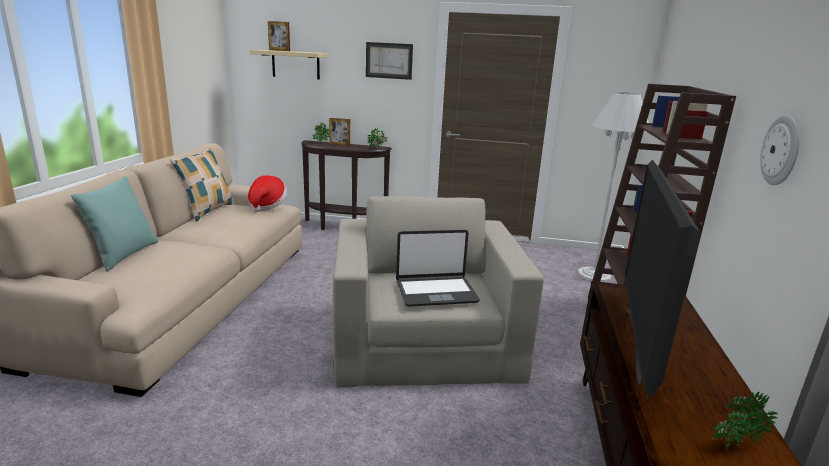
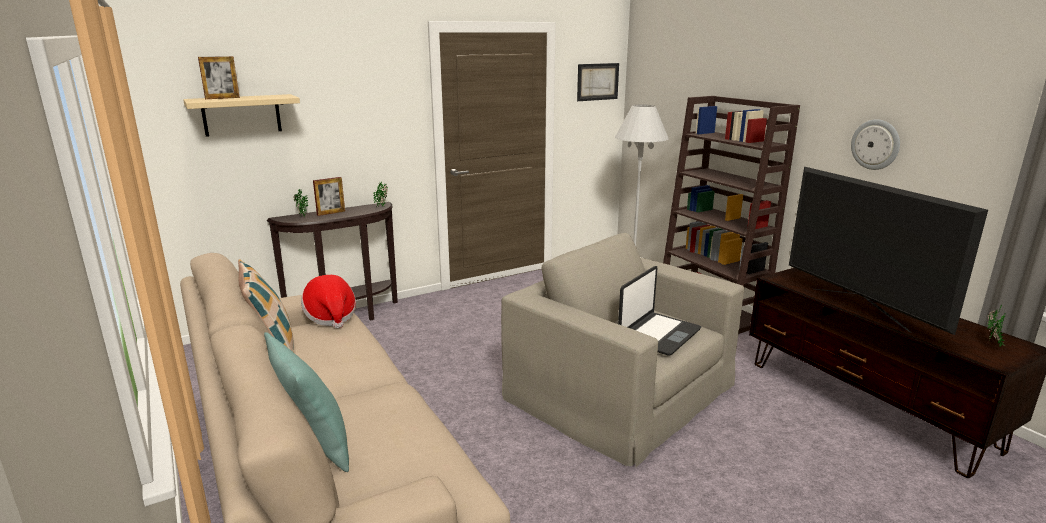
camera: 40 degrees left, 0 degrees up
(389, 60) = (375, 95): picture -> picture (597, 81)

